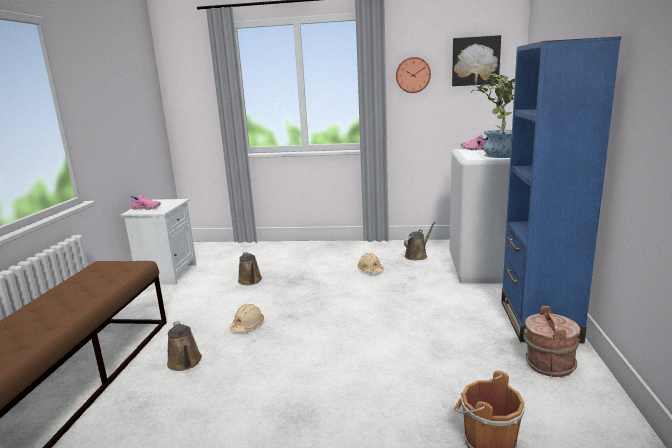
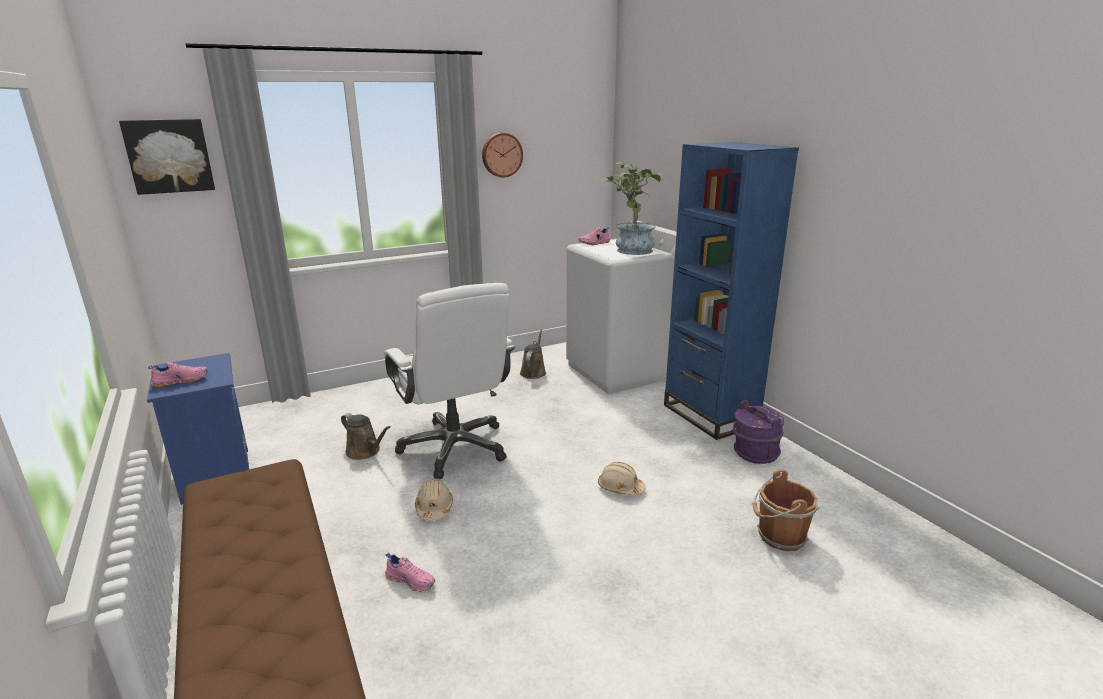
camera: 35 degrees left, 5 degrees up
(167, 274) = (214, 475): white nightstand -> blue nightstand
(185, 363) = (411, 580): brown watering can -> pink shoe
(304, 292) = (455, 447): none -> white office chair
(370, 270) = (501, 400): beige hard hat -> beige hard hat (620, 488)
(475, 61) = (566, 139): picture -> picture (169, 156)
(548, 364) = (754, 453): brown bucket -> purple bucket

